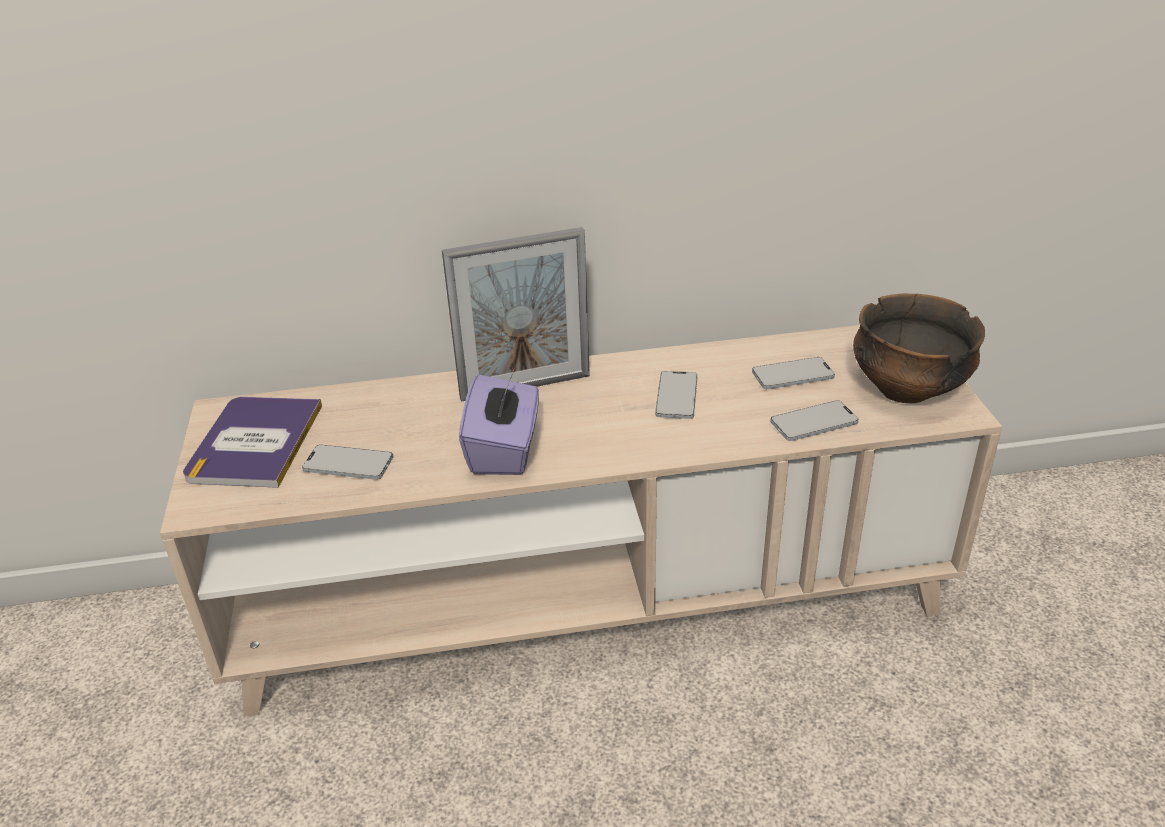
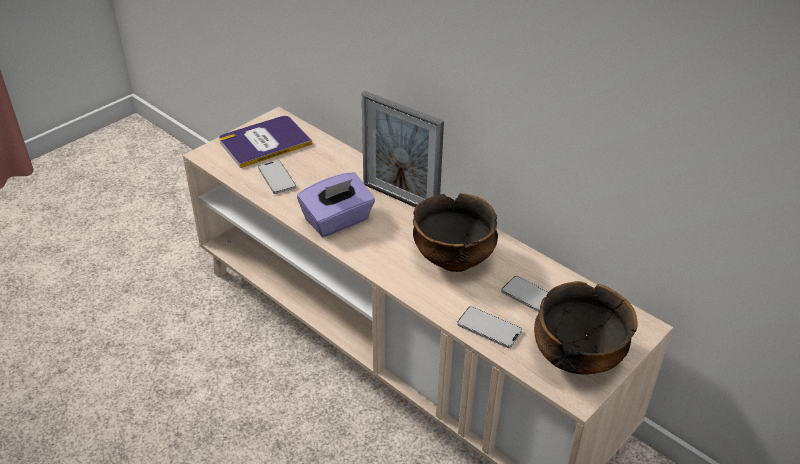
camera: 50 degrees right, 5 degrees up
(676, 396) = (453, 259): phone -> bowl

